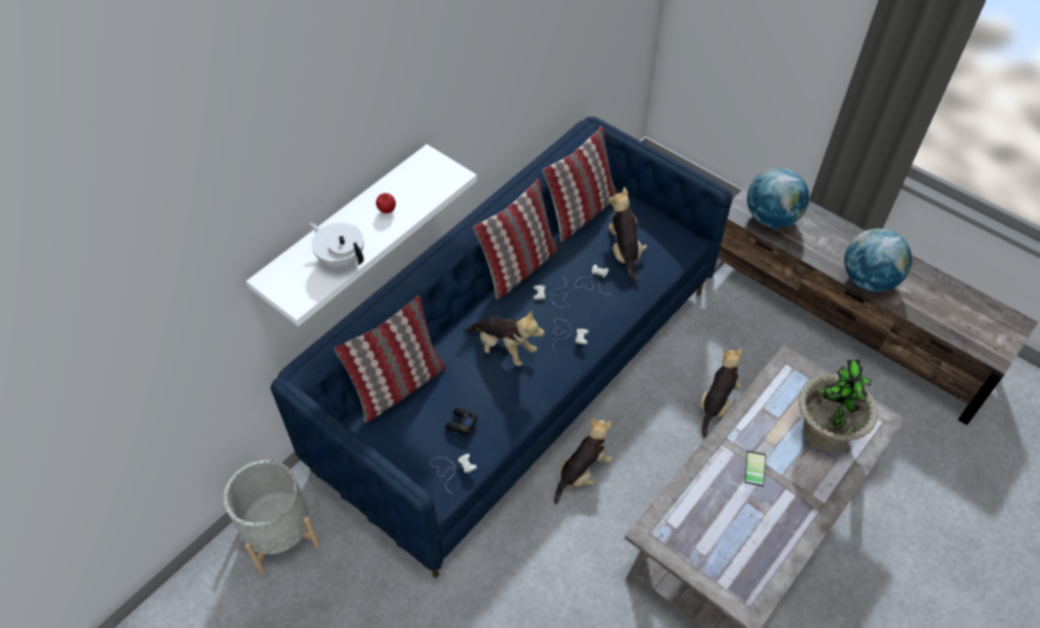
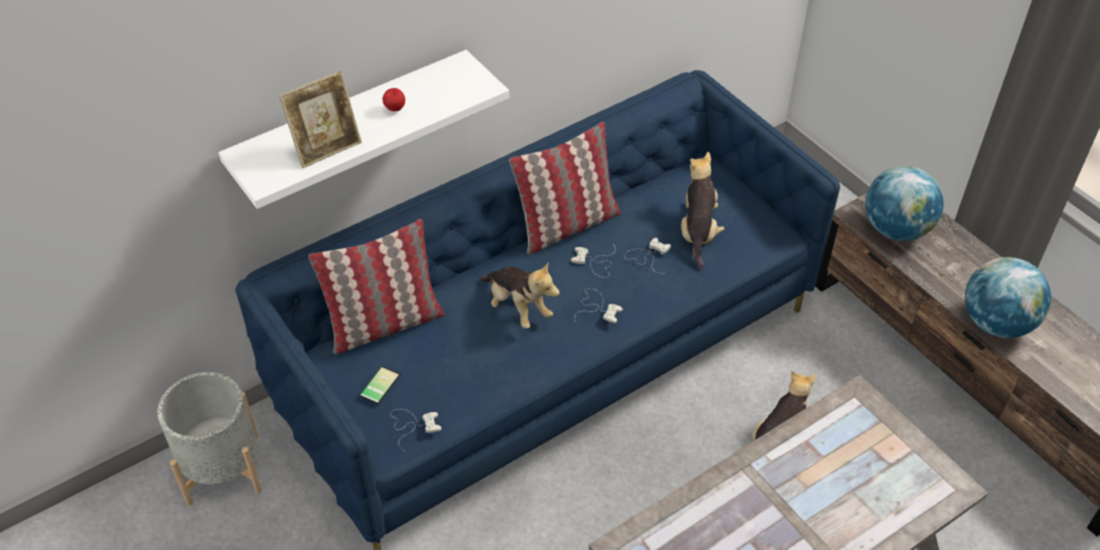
camera: 15 degrees right, 5 degrees down
(341, 258) = (326, 148): white teapot -> picture frame
(461, 424) = (440, 378): black game controller -> none
(581, 213) = (661, 180): pillow -> none
(582, 472) = (586, 481): plush toy -> none
(753, 468) = (771, 505): phone -> phone (378, 384)
(824, 432) = (876, 485): potted plant -> none

